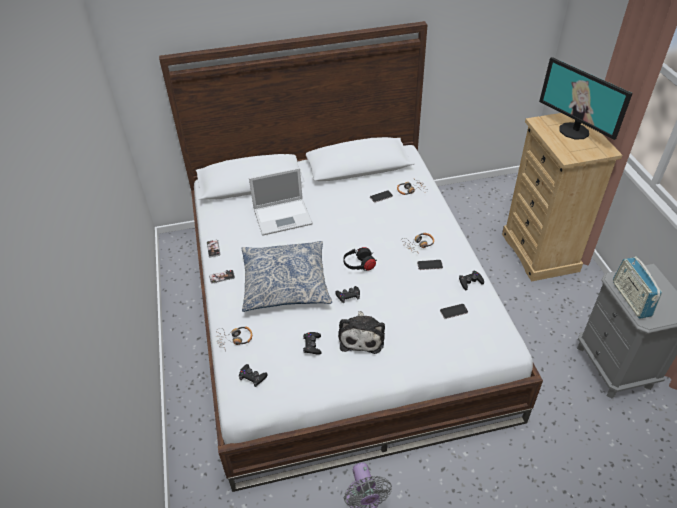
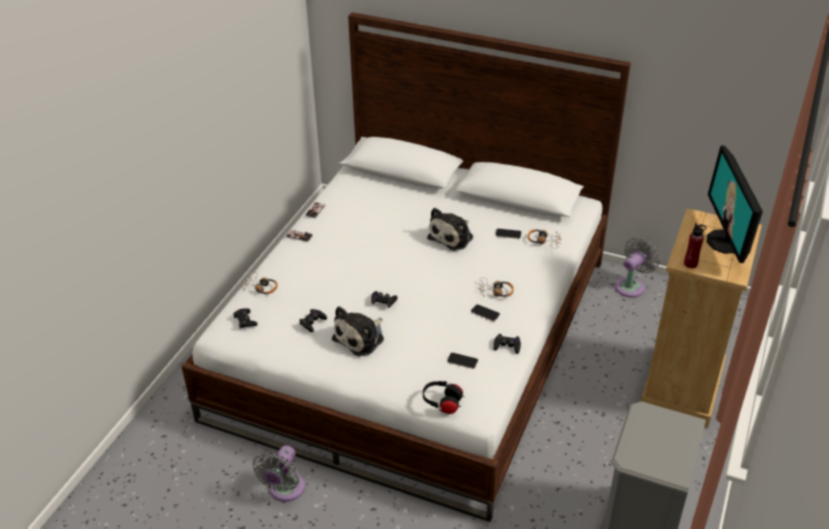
camera: 35 degrees right, 5 degrees down
(284, 216) = (400, 211): laptop -> none
(285, 283) = (343, 266): pillow -> none
(344, 218) = (452, 237): none -> plush toy
(359, 266) = (420, 282): black headphones -> black headphones (442, 403)
(445, 199) = (631, 286): none -> grey fan
(574, 156) = (690, 264): none -> red bottle
(631, 299) = (635, 434): radio -> none

